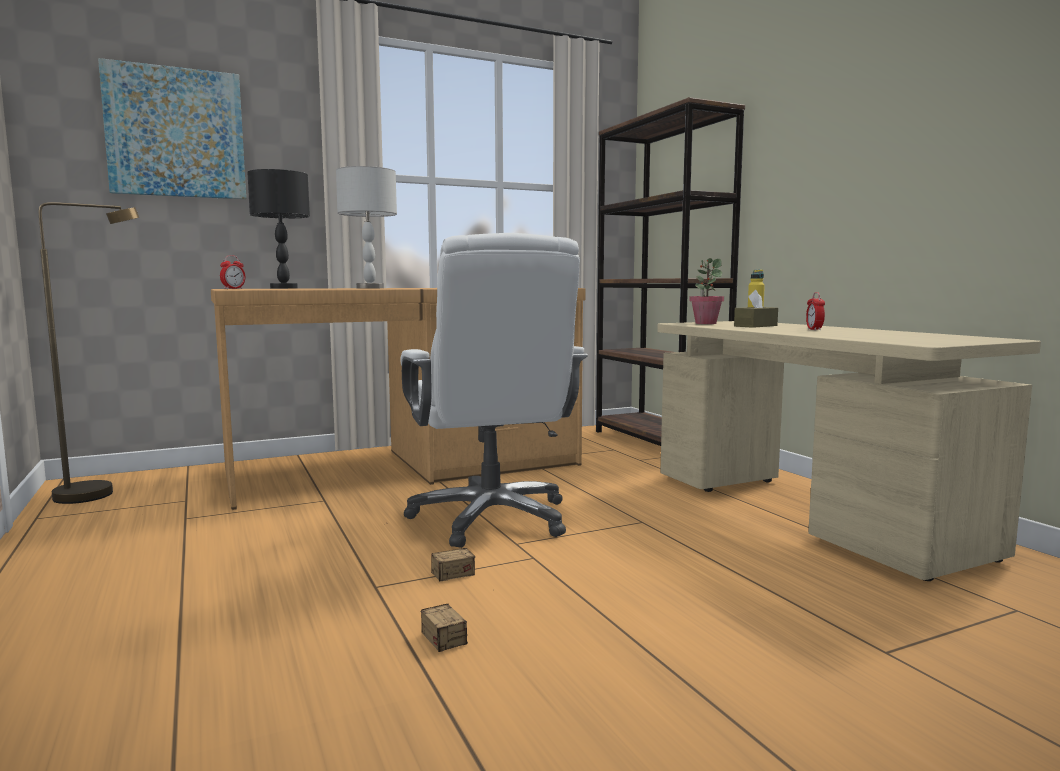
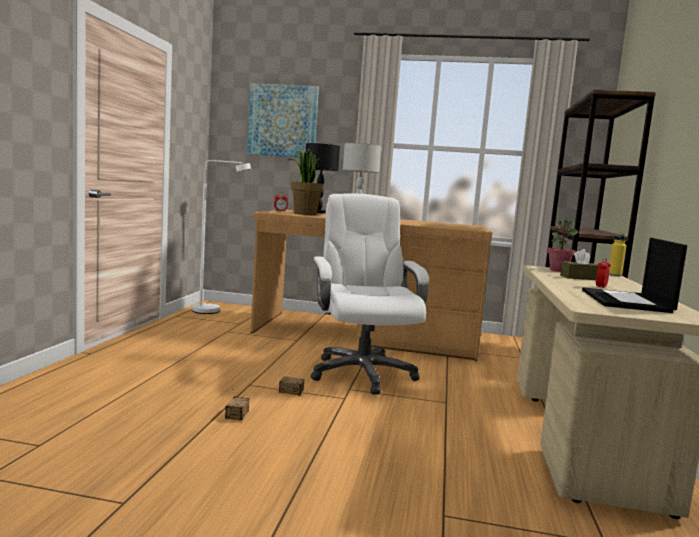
camera: 35 degrees right, 0 degrees up
(100, 492) = (214, 311): brown floor lamp -> white floor lamp
(290, 288) = (304, 214): none -> potted plant
(492, 518) = (361, 373): white office chair -> white office chair turned 150 degrees clockwise
(894, 335) = (626, 301): none -> laptop

